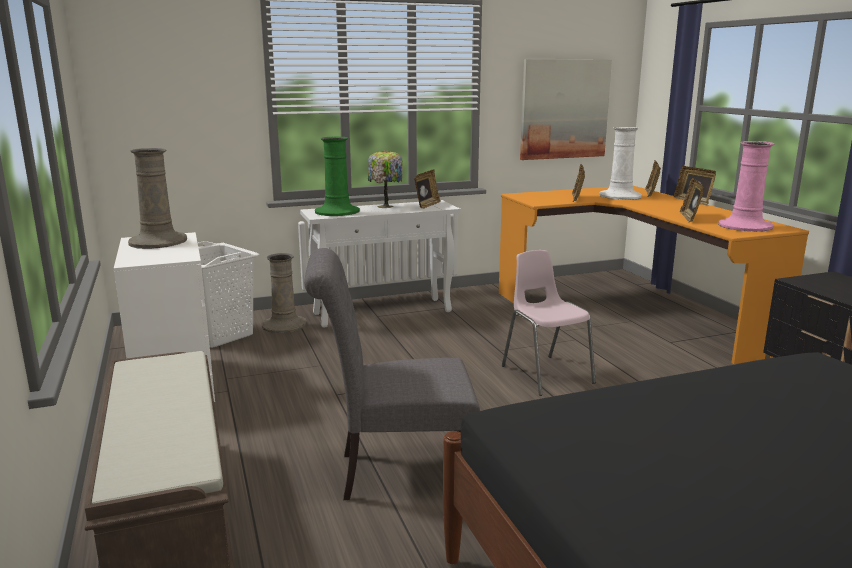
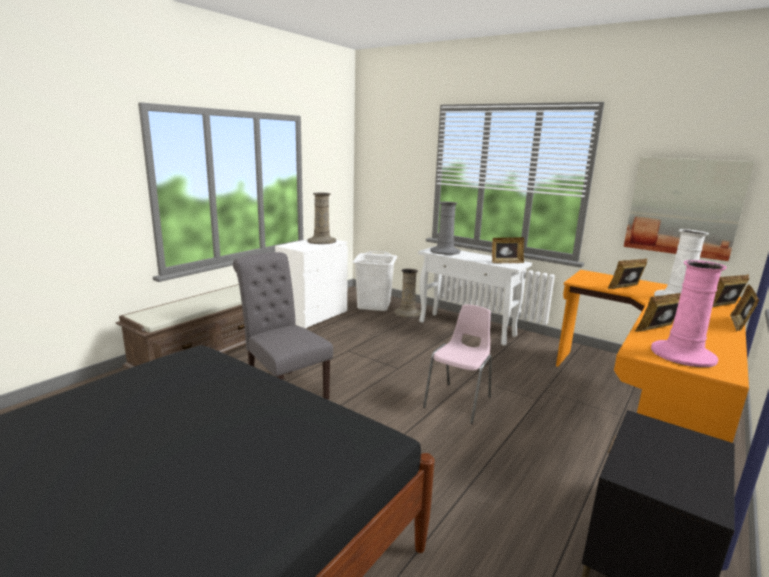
camera: 55 degrees right, 0 degrees up
(337, 212) = (445, 251): green vase -> grey vase
(385, 207) = (480, 256): table lamp -> none

